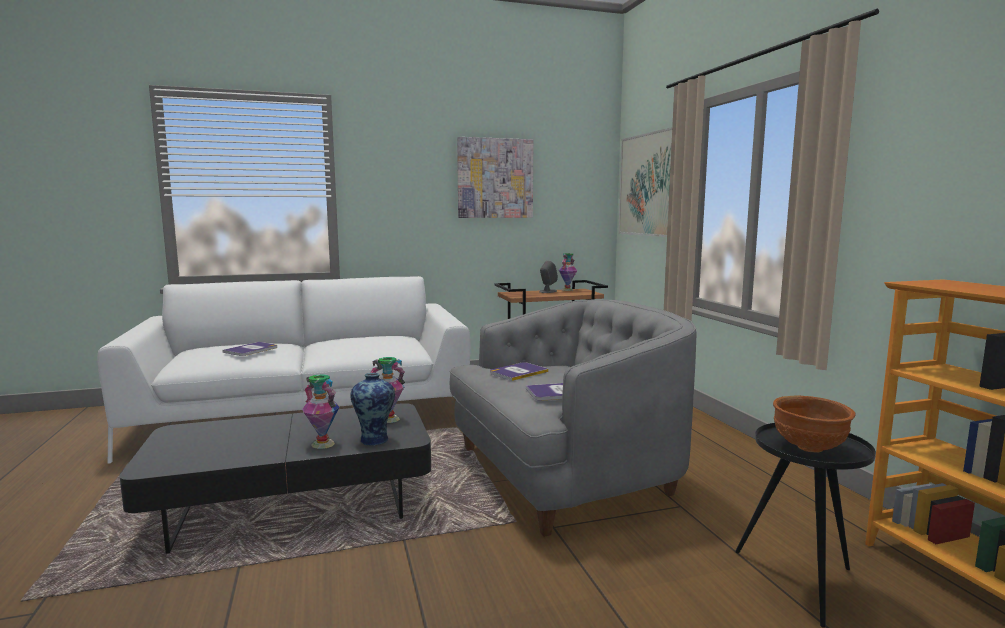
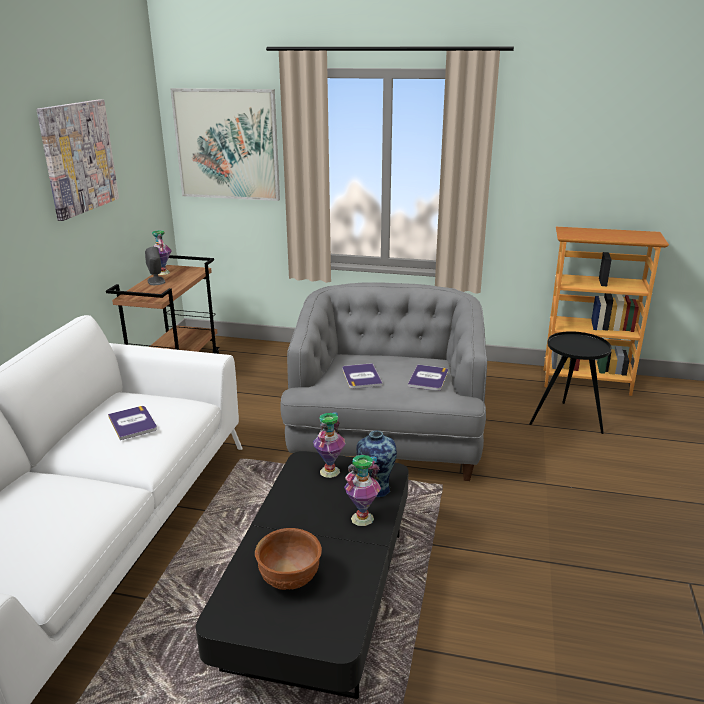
camera: 60 degrees left, 15 degrees up
(251, 350) = (61, 504): book -> book (132, 423)
(809, 448) = (582, 348): brown bowl -> brown bowl (290, 580)

